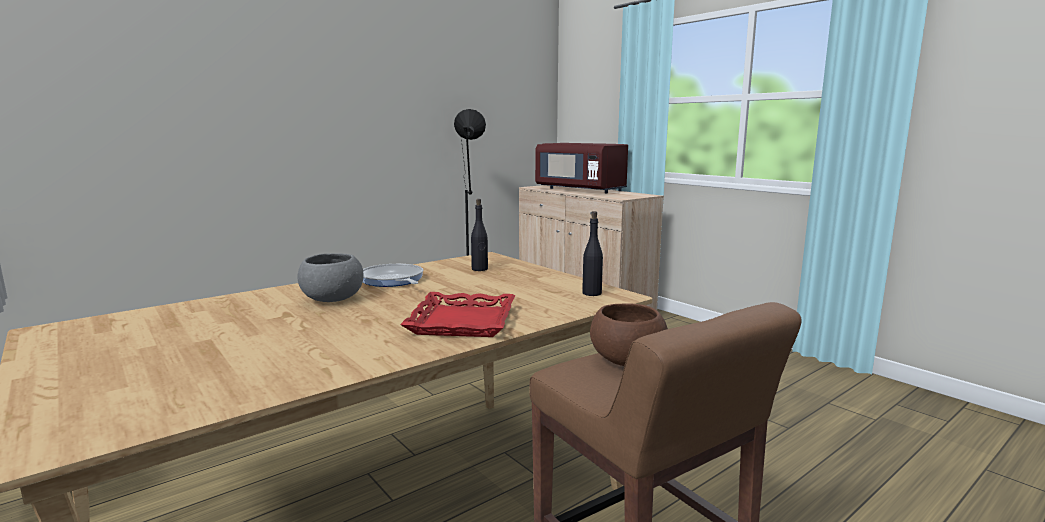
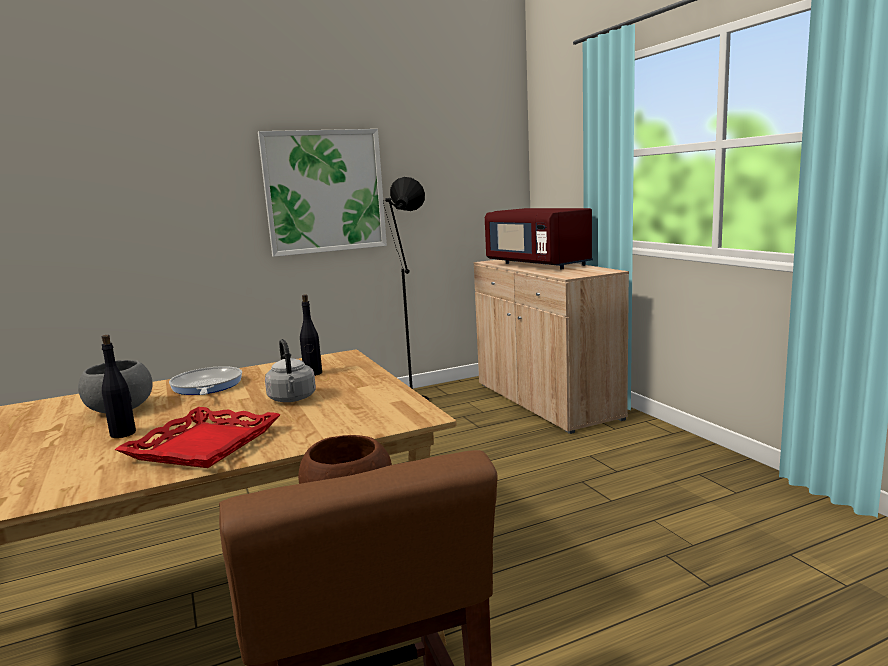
camera: 15 degrees right, 0 degrees up
(396, 117) = (324, 191): none -> picture
(491, 287) = (292, 399): none -> grey kettle
(592, 293) = (391, 411): black bottle -> black bottle (123, 433)

